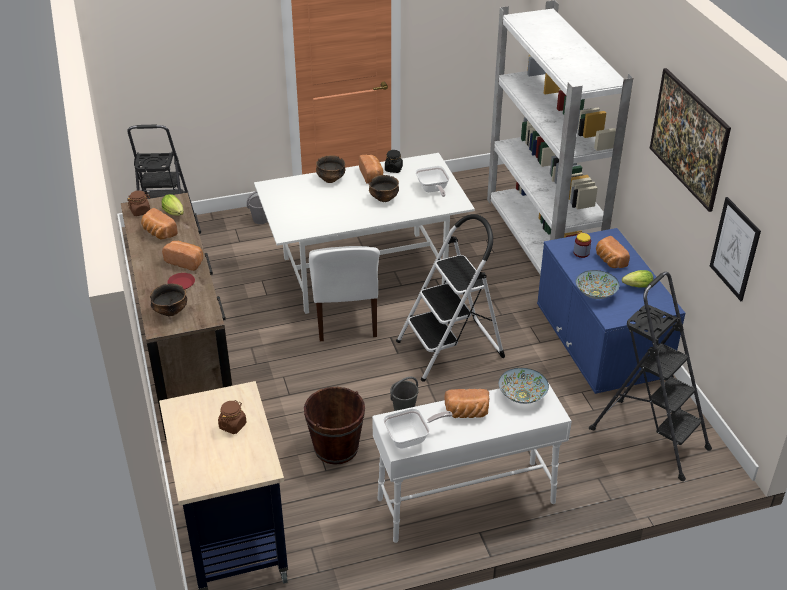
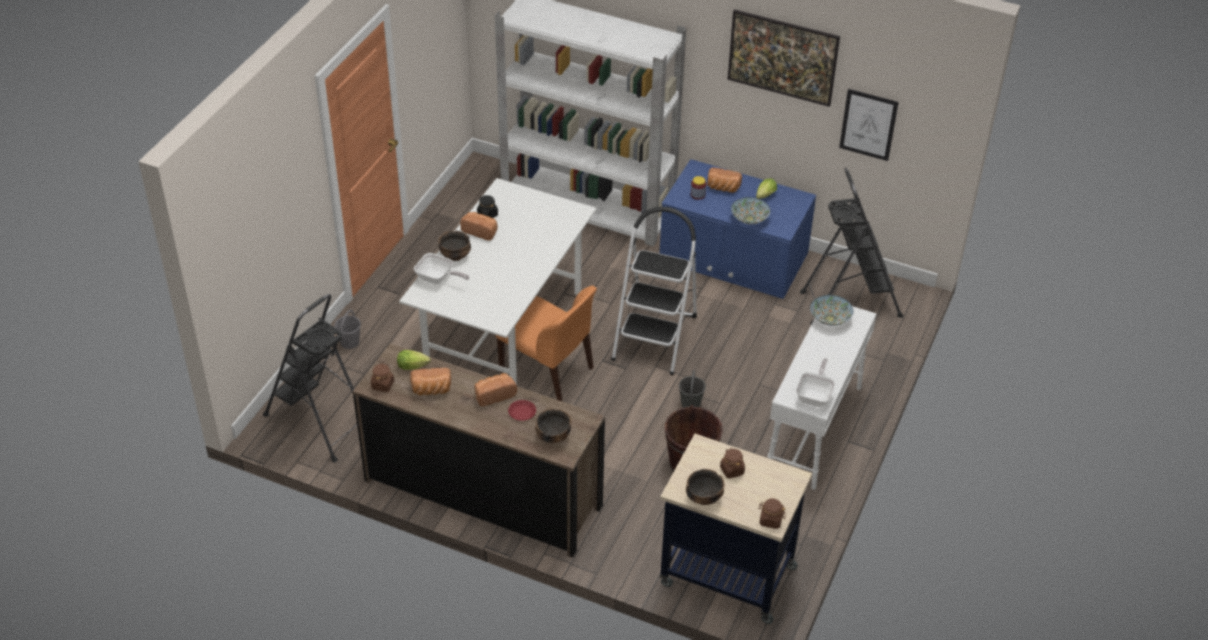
camera: 50 degrees left, 5 degrees up
(193, 482) = (770, 520): none -> brown jar
(345, 318) = (548, 371): white chair -> orange chair
(384, 198) = (522, 244): bowl -> bowl (703, 498)
(433, 190) = (544, 212): frying pan -> frying pan (438, 279)
(467, 413) = (819, 355): bread -> none

